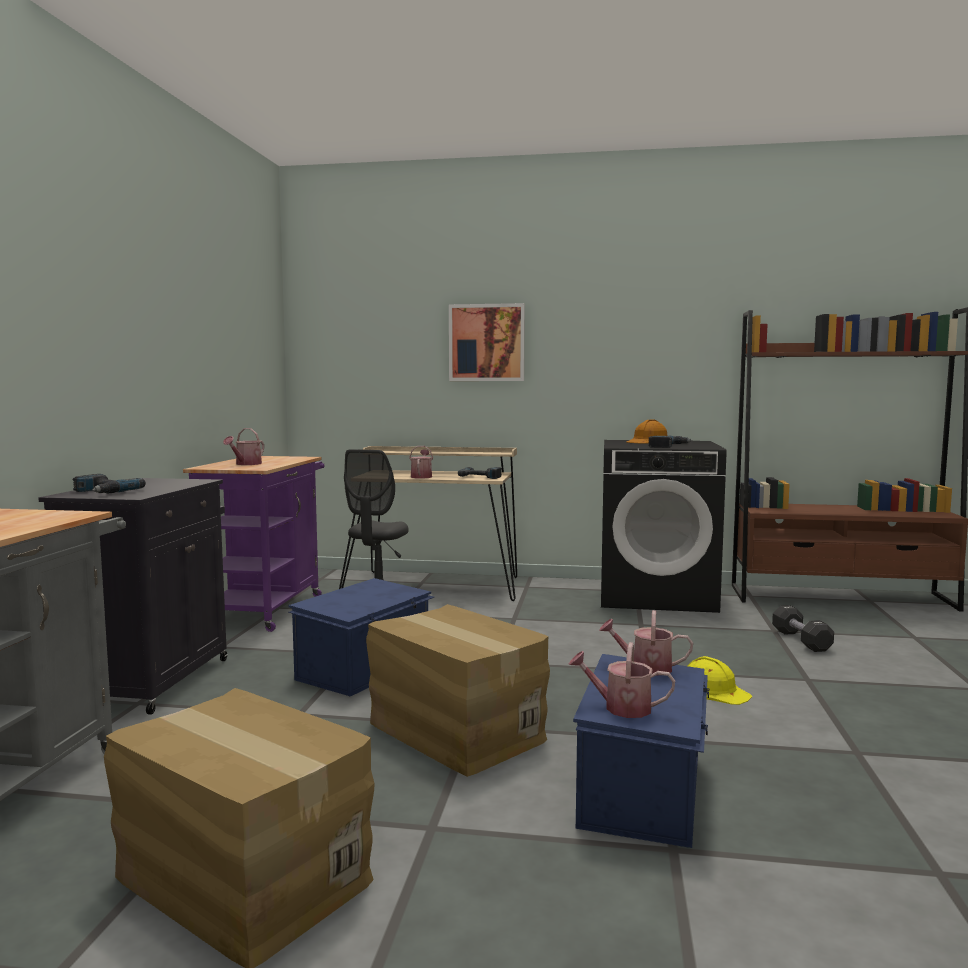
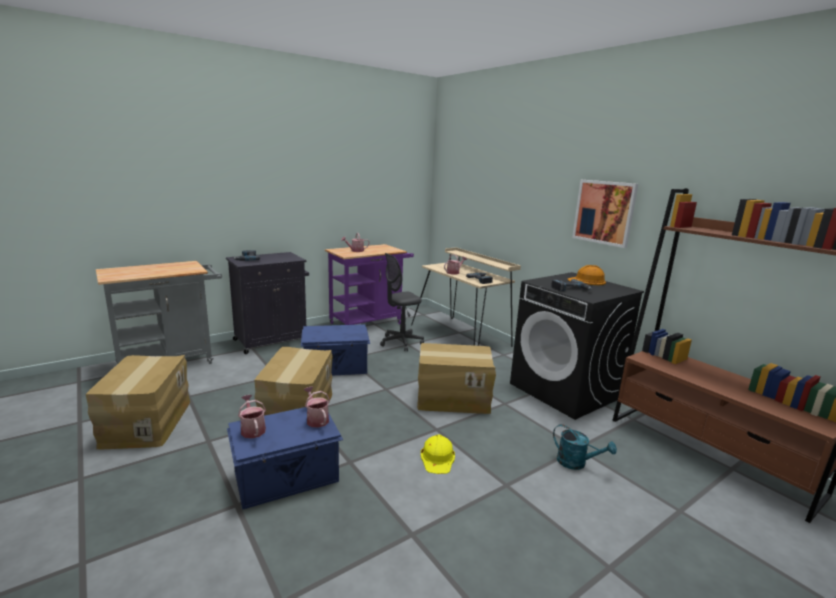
camera: 45 degrees right, 10 degrees up
(487, 343) = (516, 192): picture -> picture (604, 212)
(587, 640) = (453, 398): none -> cardboard box
(801, 640) = (576, 463): black dumbbell -> turquoise watering can

